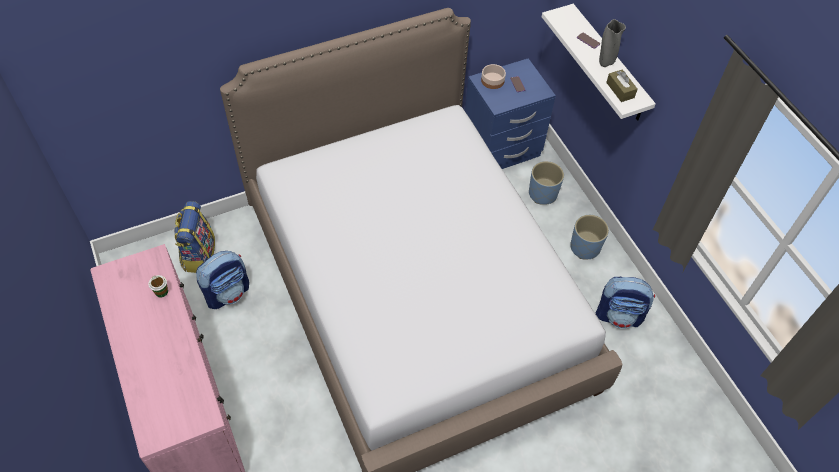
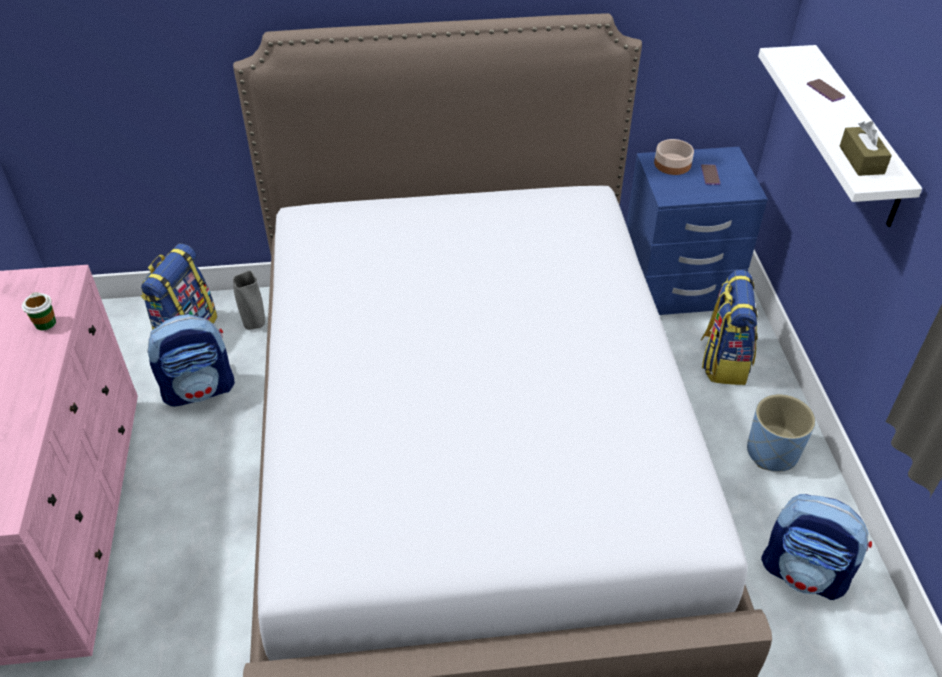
camera: 20 degrees right, 10 degrees down
(542, 193) = (723, 360): blue planter -> backpack
(605, 63) = (846, 122): grey vase -> grey vase (254, 324)

